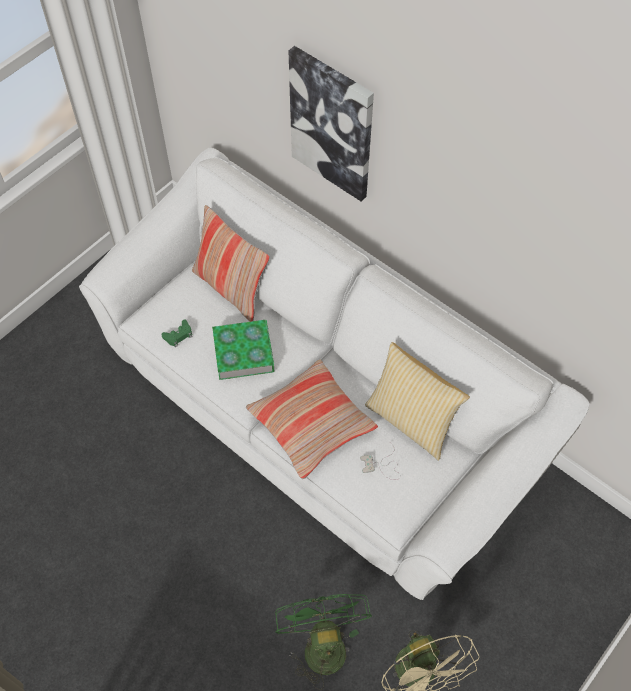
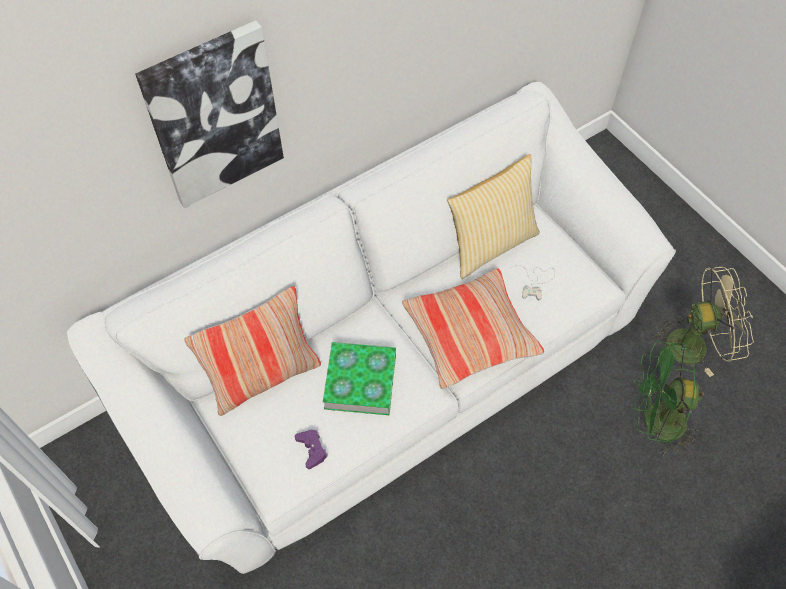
camera: 75 degrees left, 0 degrees up
(178, 335) = (312, 449): green game controller -> purple game controller

